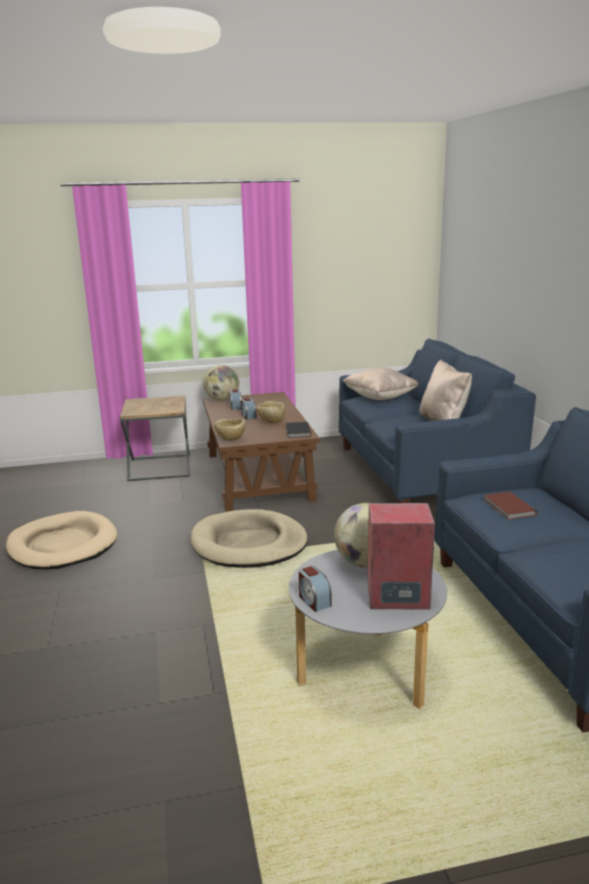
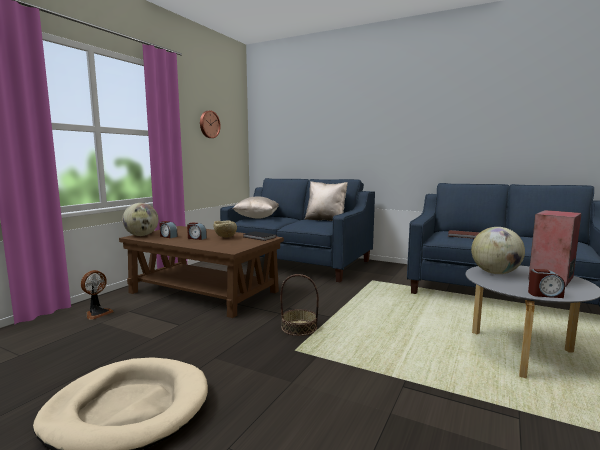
camera: 50 degrees left, 10 degrees down
(160, 468) = (97, 313): brown side table -> fan
(230, 440) = (229, 249): beige bowl -> none
(249, 544) = (299, 327): beige dog bed -> basket
(354, 259) = (209, 124): none -> wall clock

